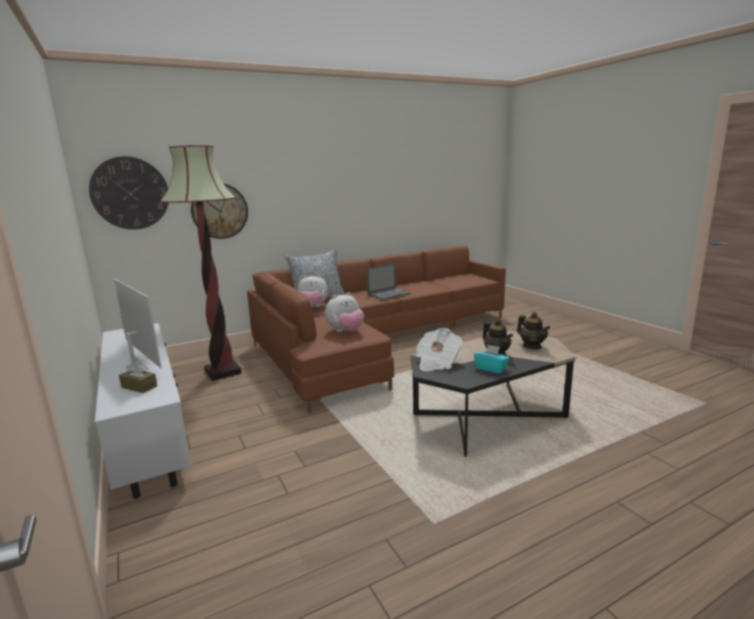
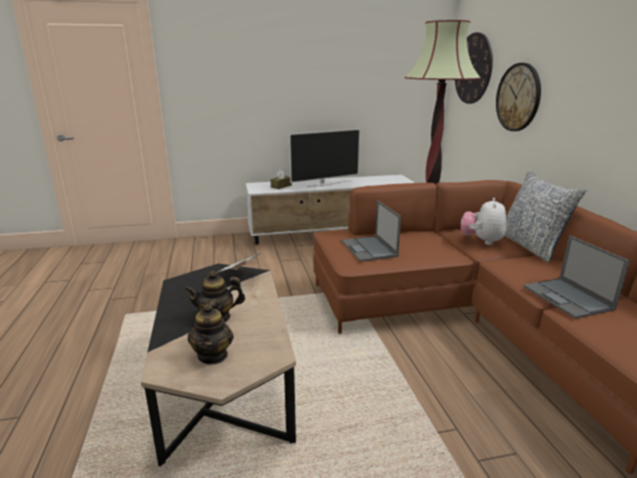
camera: 105 degrees right, 5 degrees up
(346, 331) = (369, 249): plush toy -> laptop
(491, 368) = (186, 302): turquoise tissue box -> none
(532, 346) = (213, 355): teapot -> teapot turned 75 degrees counterclockwise

